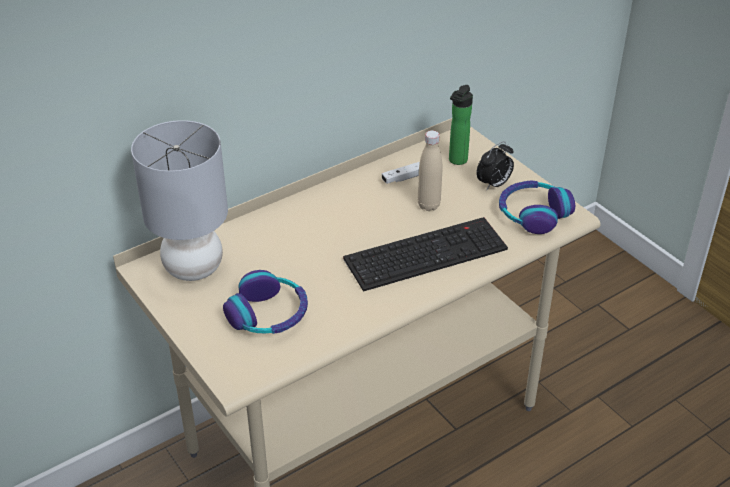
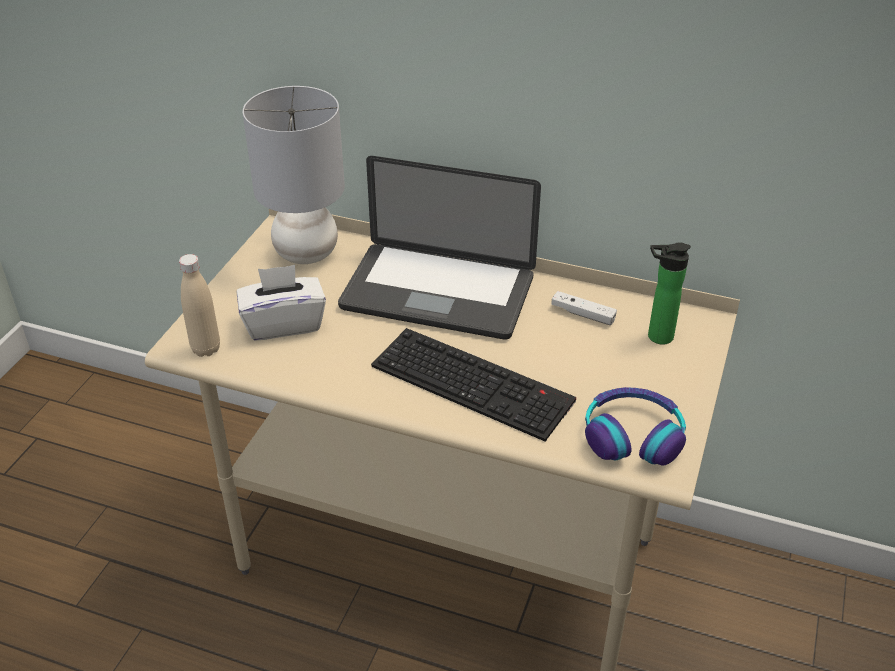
camera: 55 degrees right, 0 degrees up
(268, 315) = (283, 323): headphones -> white tissue box
(316, 226) = (438, 293): none -> laptop
(428, 205) = (555, 350): beige bottle -> beige bottle (206, 349)
(494, 185) = (649, 382): alarm clock -> none

